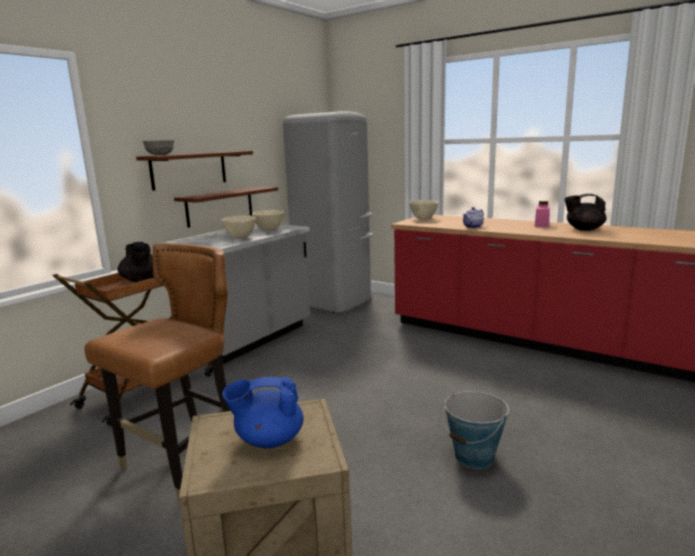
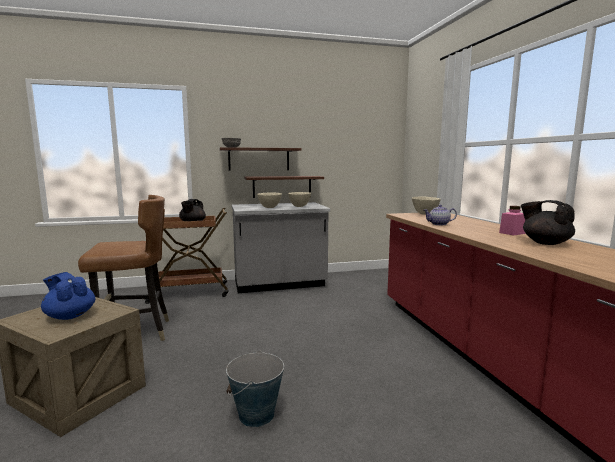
camera: 40 degrees right, 5 degrees down
(336, 301) = (376, 277): grey fridge -> none

